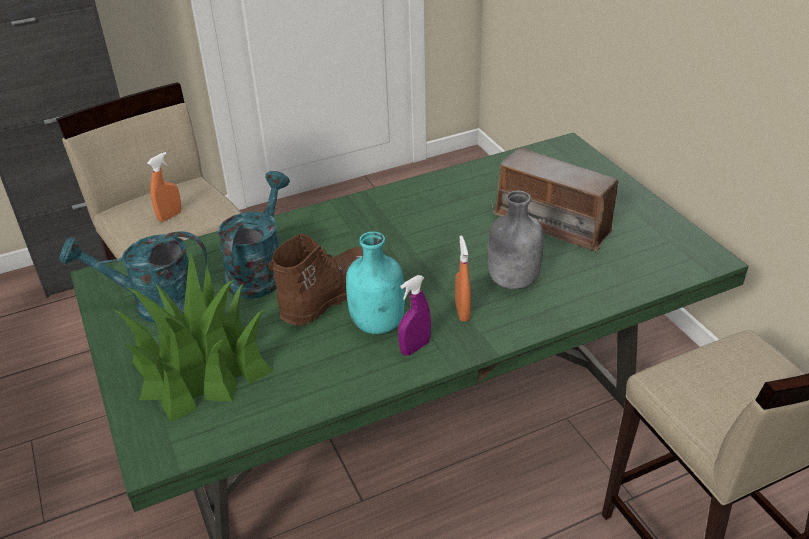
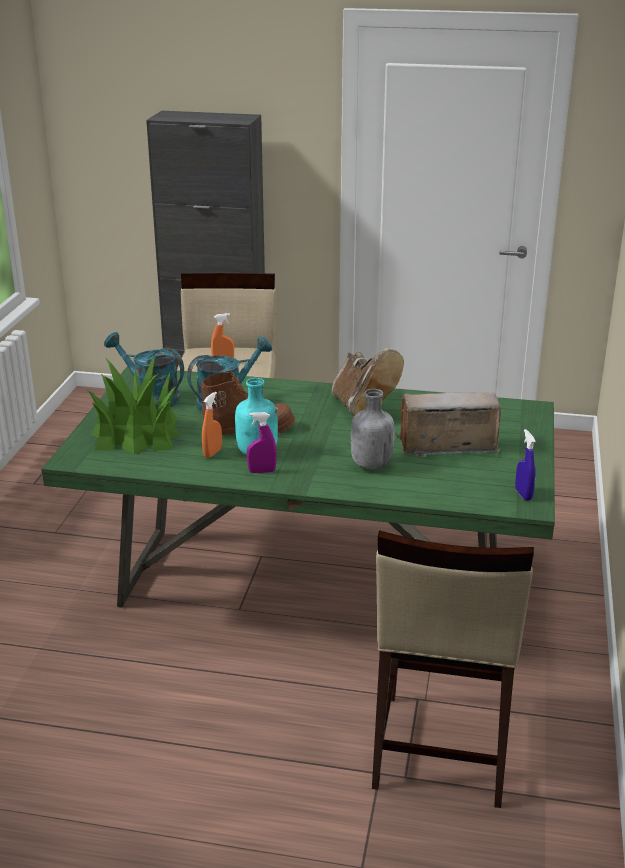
camera: 35 degrees right, 10 degrees down
(418, 215) = (362, 410): none -> brown boot
(462, 312) = (315, 467): orange spray bottle -> orange spray bottle (212, 453)
(553, 223) = (447, 447): radio -> radio turned 105 degrees clockwise
(686, 248) = (523, 494): none -> blue spray bottle

